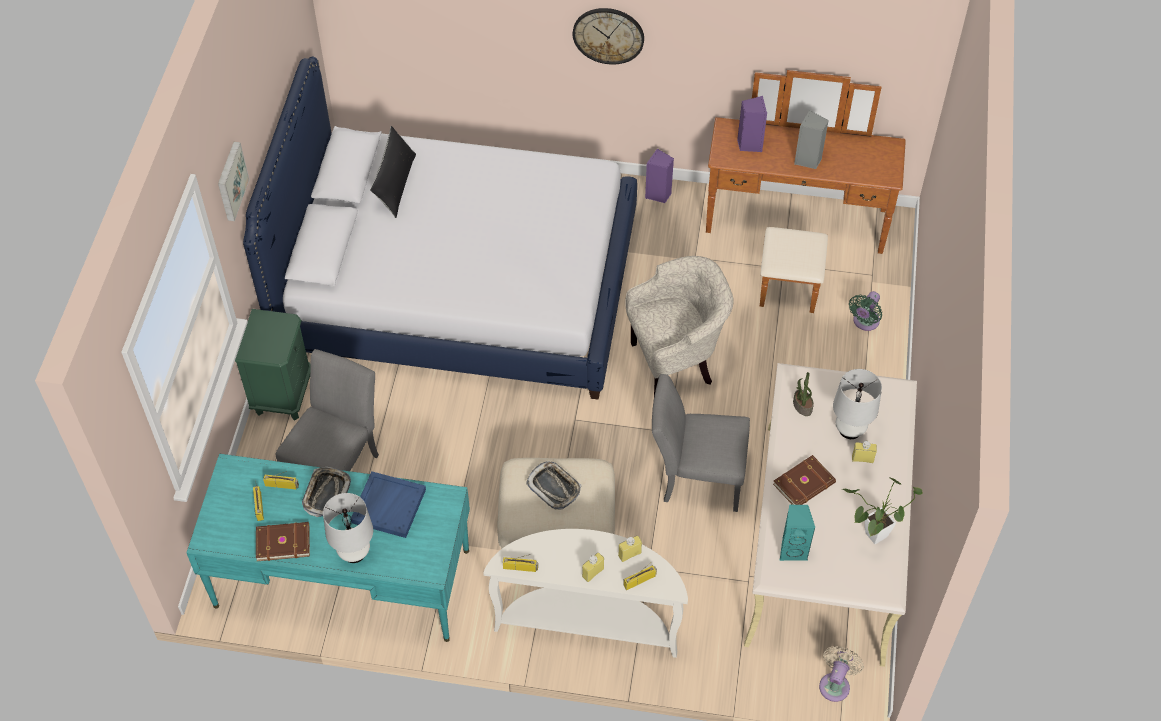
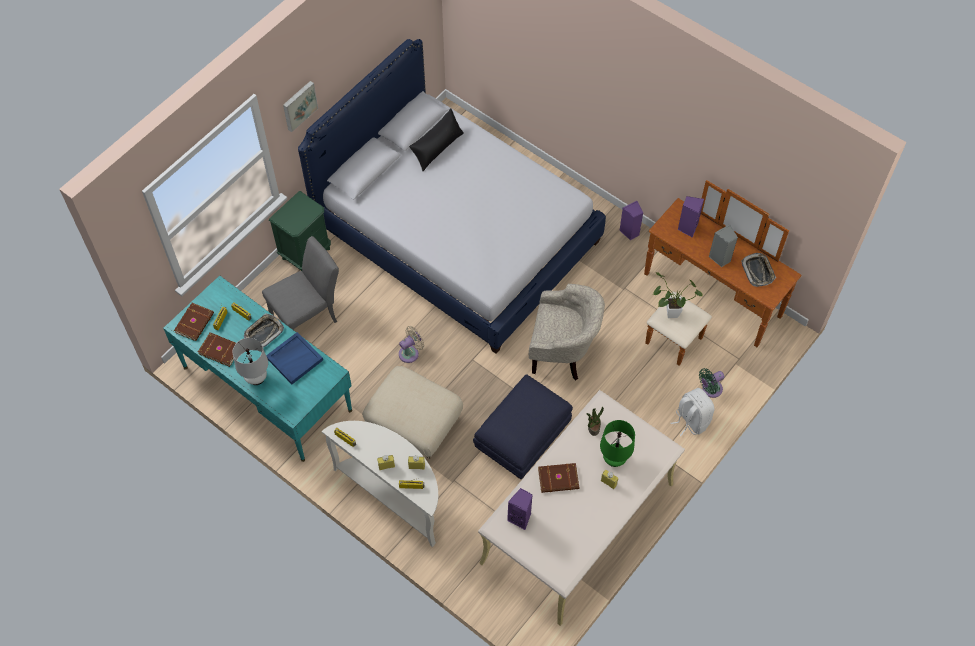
camera: 30 degrees right, 5 degrees up
(226, 526) = (195, 323): none -> brown book
(554, 487) = (413, 398): tray -> tray (758, 271)
(608, 35) = (617, 109): wall clock -> none
(695, 478) = (523, 438): grey chair -> blue ottoman
(793, 549) = (520, 518): turquoise speaker -> purple speaker
(835, 684) = (520, 619): beige fan -> beige fan (410, 353)
(850, 429) = (614, 459): white table lamp -> green table lamp
(867, 365) = (690, 420): none -> white backpack
(871, 537) = (577, 537): potted plant -> potted plant (668, 313)

